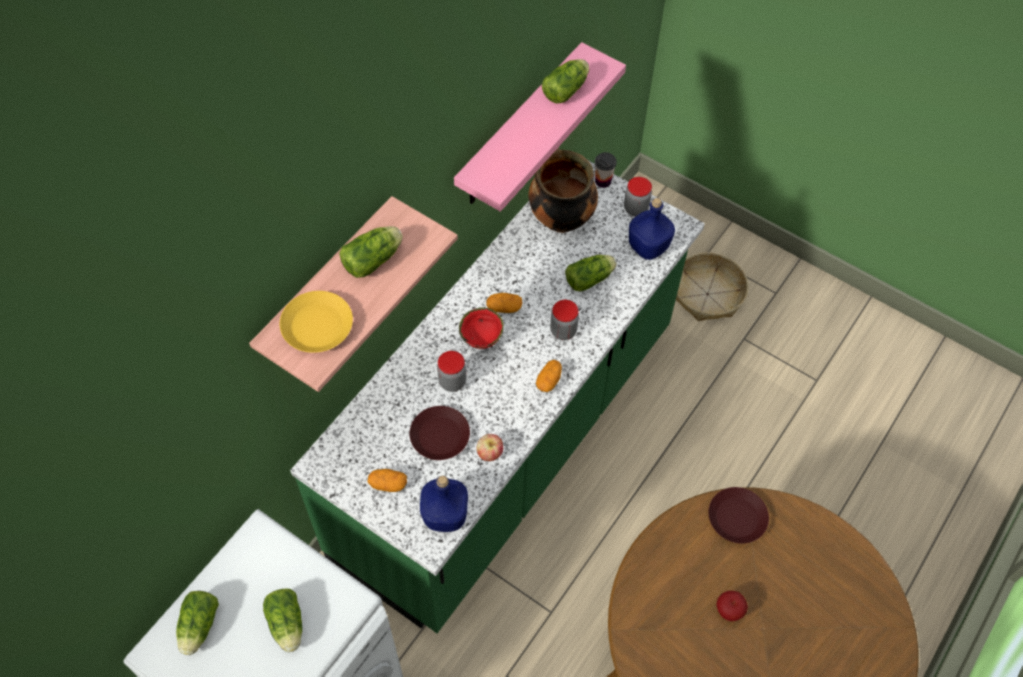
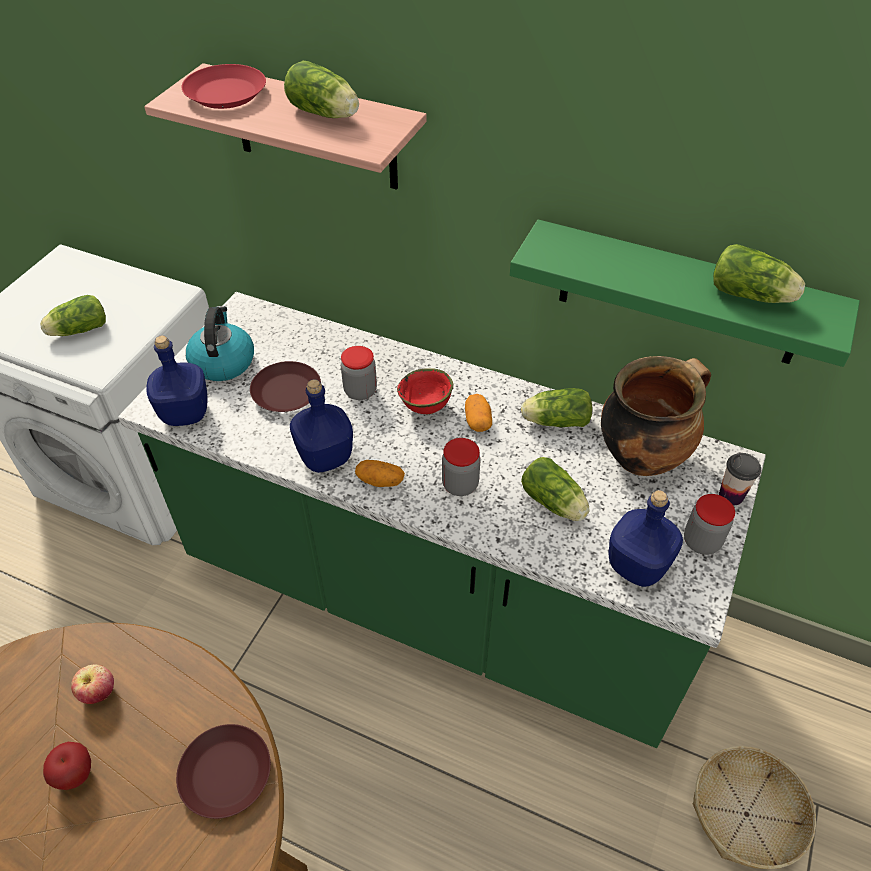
camera: 80 degrees right, 10 degrees down
(198, 628) = (82, 277): lettuce -> lettuce (554, 421)
(317, 327) = (225, 94): yellow plate -> red plate
(388, 484) = (222, 361): potato -> kettle
(490, 453) = (268, 439): apple -> apple (99, 693)
(517, 415) = (324, 456): none -> blue bottle
(519, 128) = (680, 294): pink shelf -> green shelf

